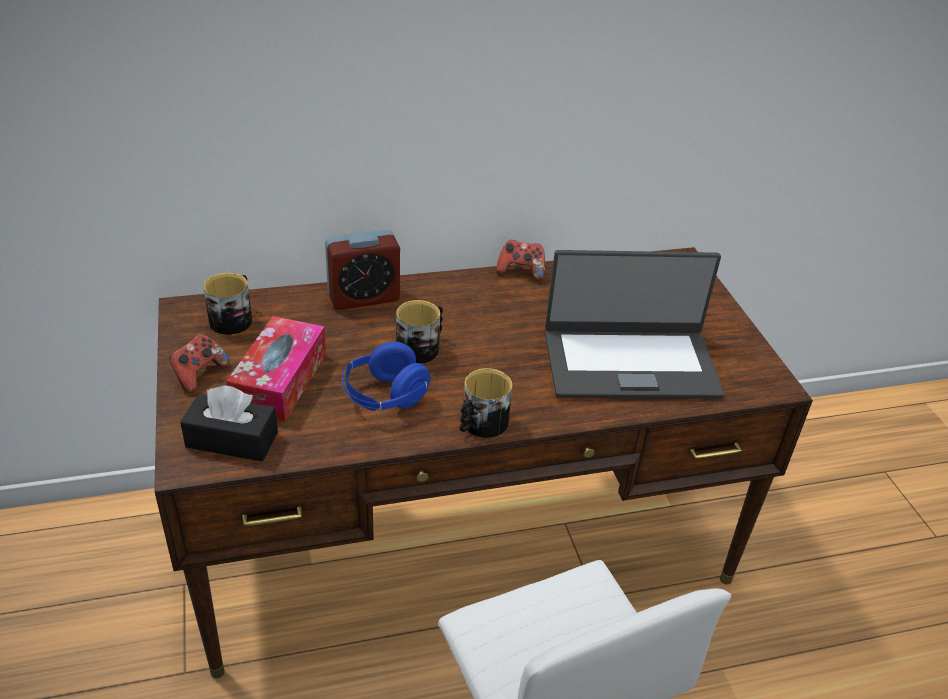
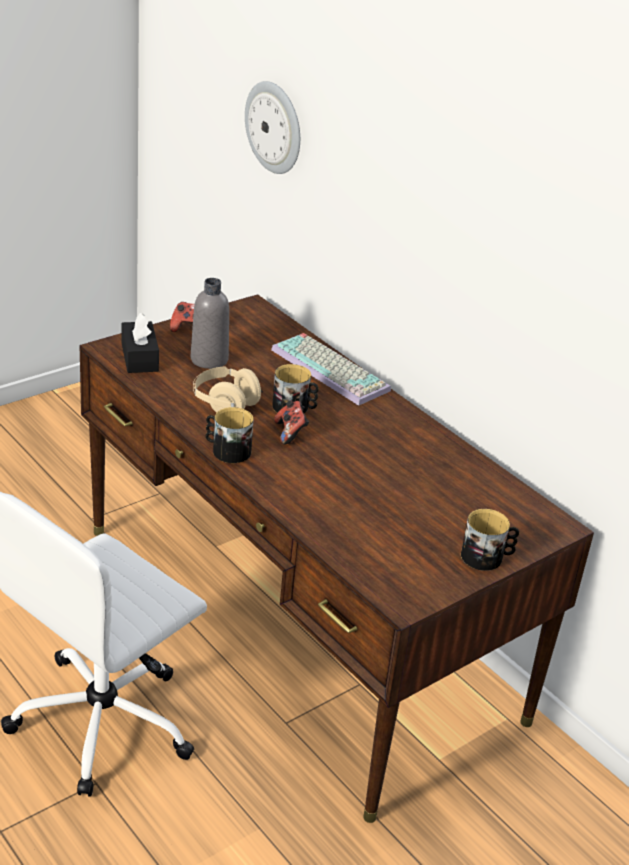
camera: 65 degrees right, 5 degrees down
(113, 78) = (274, 127): none -> wall clock
(234, 318) = (260, 326): mug -> mug (487, 557)
(280, 381) = (209, 359): tissue box -> grey bottle
(363, 297) = (332, 370): alarm clock -> keyboard
(385, 397) = (225, 404): blue headphones -> beige headphones
(521, 271) = (442, 436): game controller -> game controller (290, 433)
(630, 363) = (363, 512): laptop -> none

